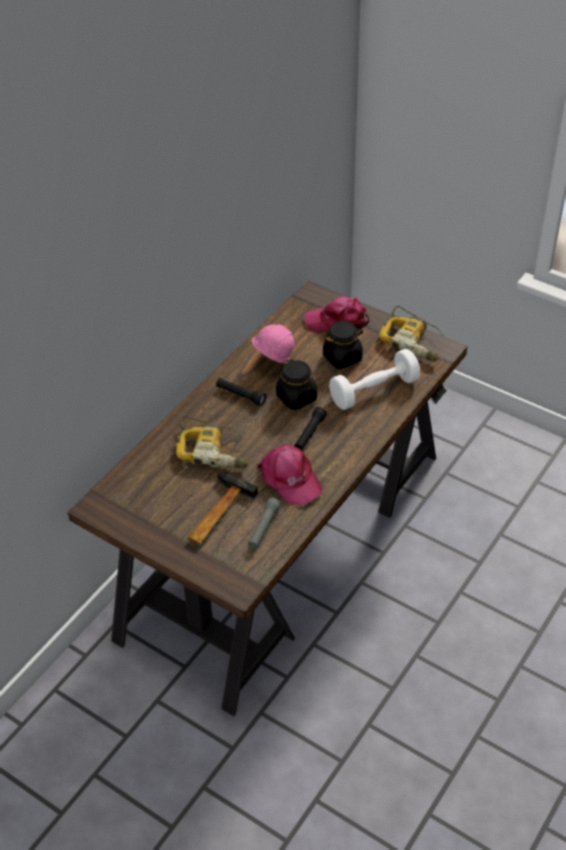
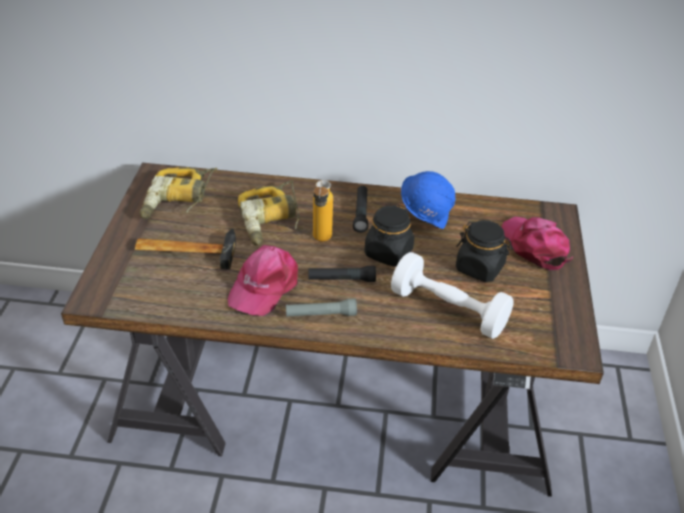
camera: 60 degrees right, 5 degrees down
(259, 430) = (321, 241): none -> bottle
(264, 528) = (183, 289): grey flashlight -> grey flashlight (321, 314)
(272, 363) = (425, 220): pink hard hat -> blue hard hat
(413, 341) = (563, 319): power drill -> power drill (179, 200)

